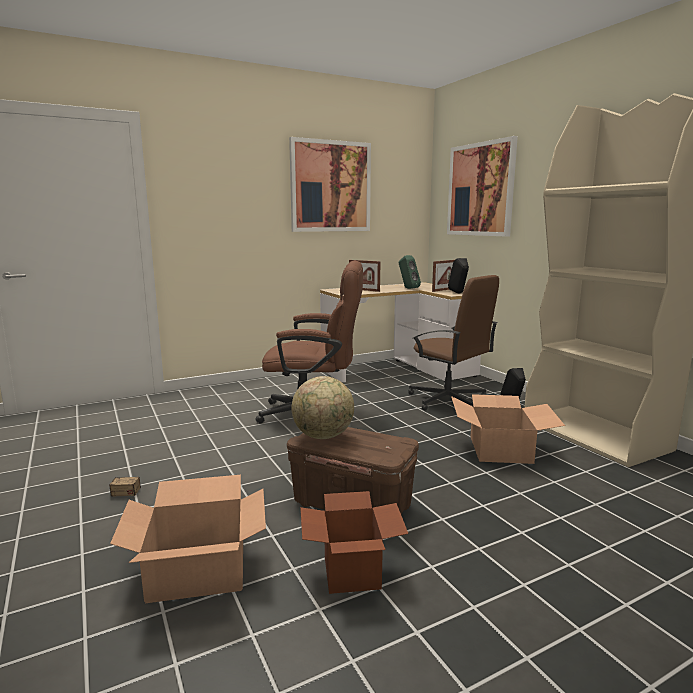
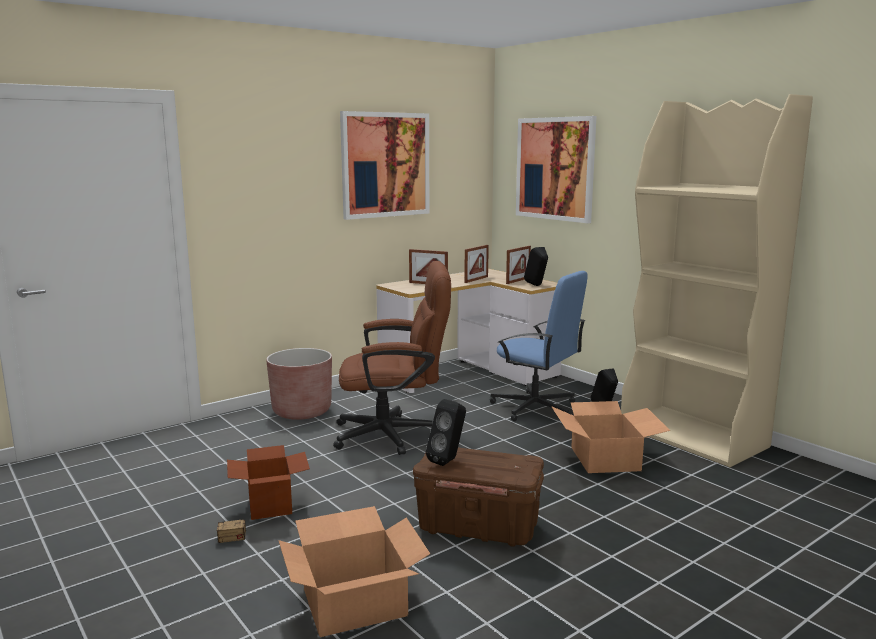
camera: 10 degrees left, 0 degrees up
(246, 391) = (302, 411): none -> brown planter
(323, 436) = (448, 460): globe -> black speaker
(351, 573) = (503, 589): cardboard box -> cardboard box (270, 507)
(408, 288) = (476, 279): green speaker -> picture frame
(448, 400) = (535, 408): brown office chair -> blue office chair

